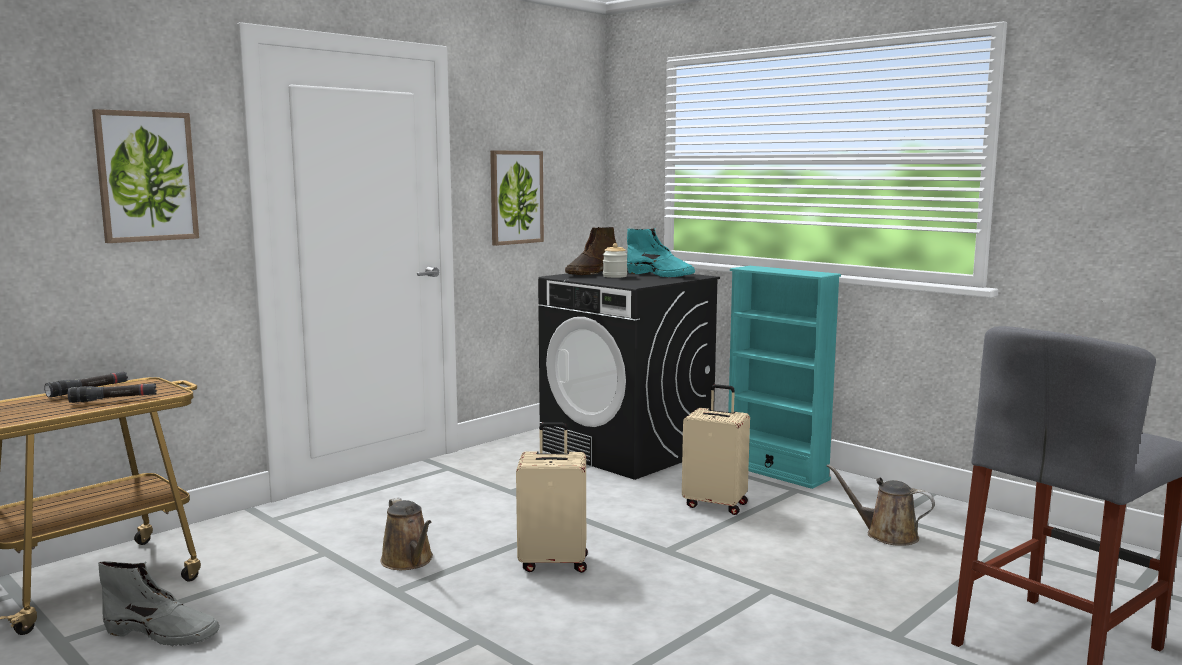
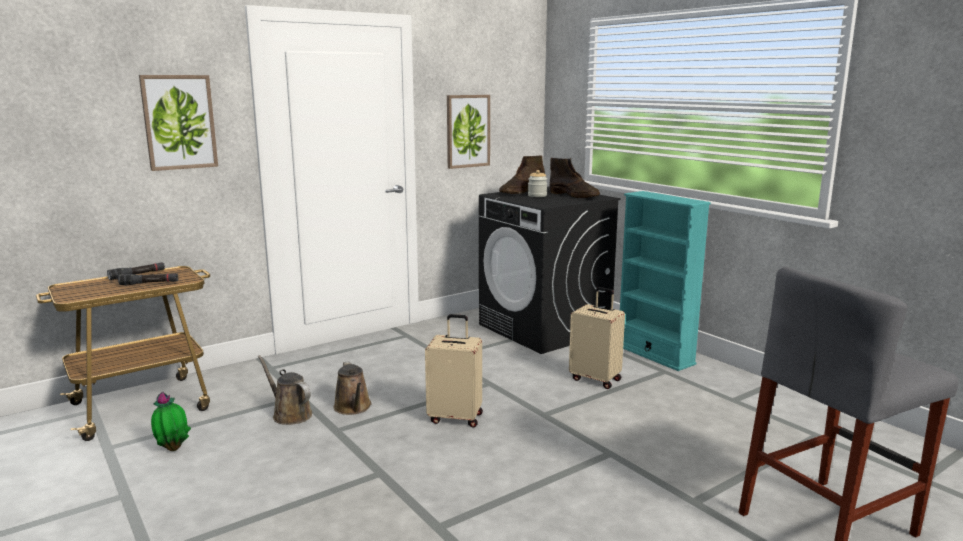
camera: 10 degrees right, 5 degrees up
(163, 633) = (173, 448): grey boot -> potted plant
(660, 275) = (574, 195): turquoise boot -> brown boot
(886, 535) = (723, 415): brown watering can -> brown watering can (289, 414)

